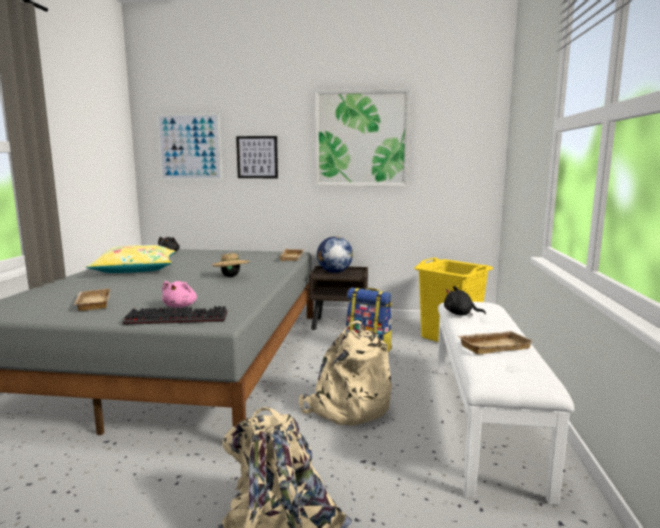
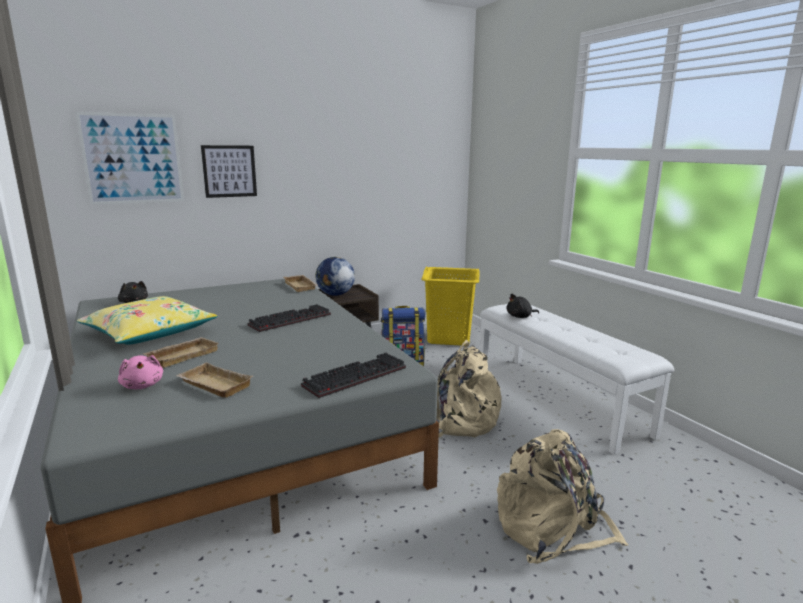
camera: 35 degrees left, 5 degrees up
(180, 306) = (324, 363): pink plush toy -> pink plush toy (142, 385)
(231, 276) = (291, 319): beige hat -> keyboard
(361, 138) = (346, 150): picture -> none
(493, 346) = (585, 338): beige tray -> beige tray (182, 355)

